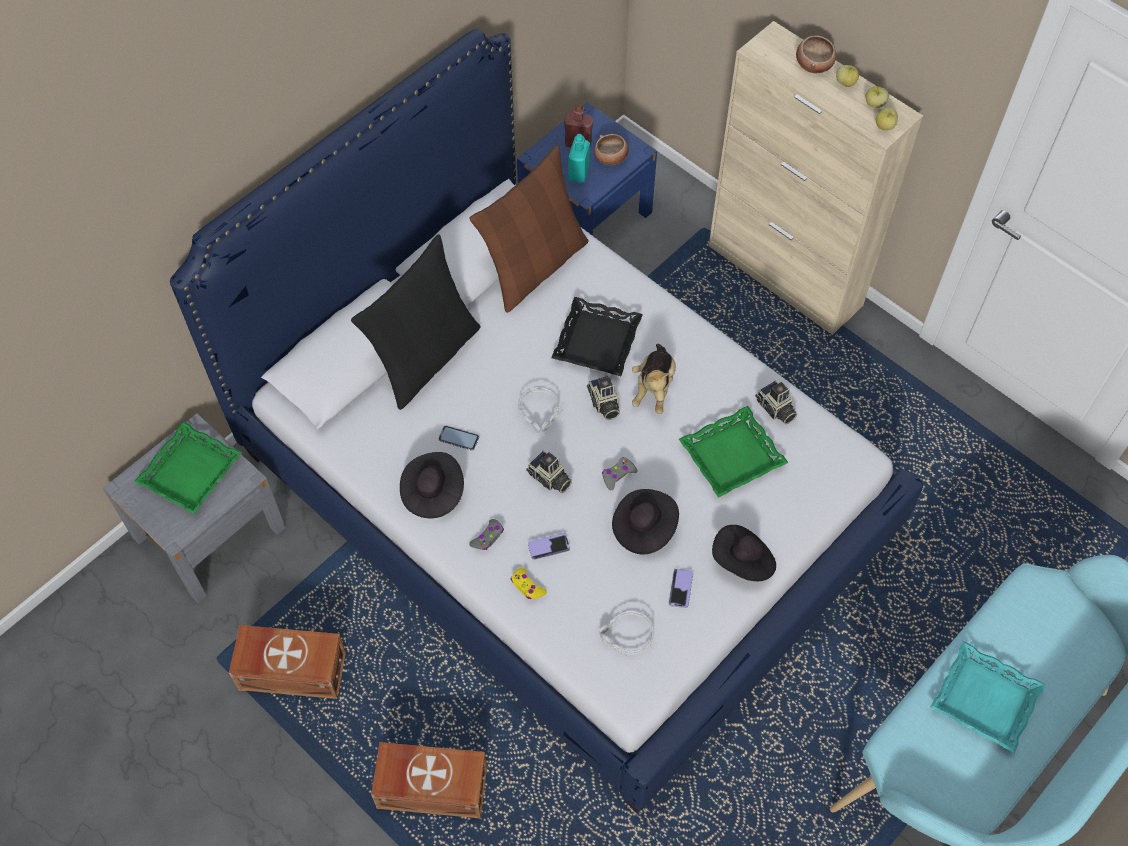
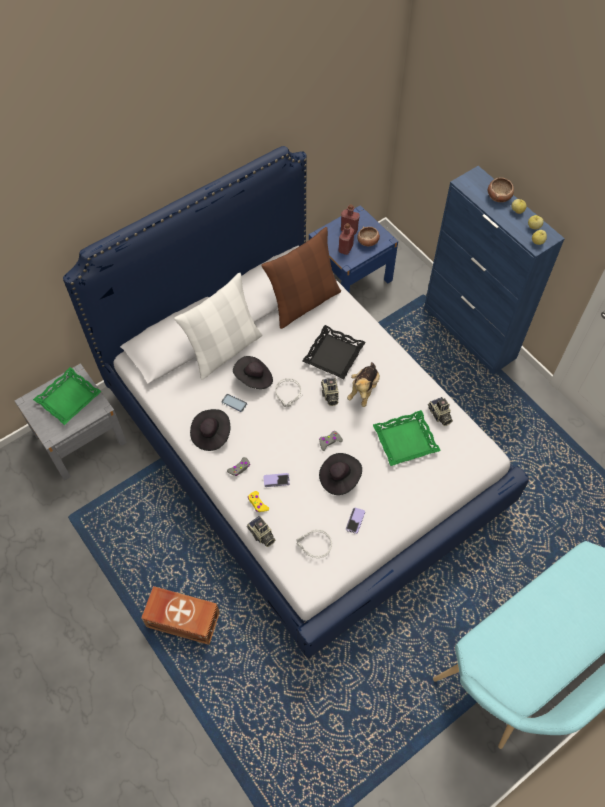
camera: 10 degrees right, 0 degrees up
(291, 669) = (112, 531): brown storage box -> none
(426, 358) = (224, 349): black pillow -> white pillow
(549, 479) = (285, 438): camera -> camera (261, 535)
(578, 173) = (345, 248): turquoise bottle -> red bottle
(743, 562) = (399, 510): black hat -> black hat (254, 379)
(785, 276) = (469, 332): beige cabinet -> blue cabinet
(985, 699) = (542, 626): turquoise tray -> none

